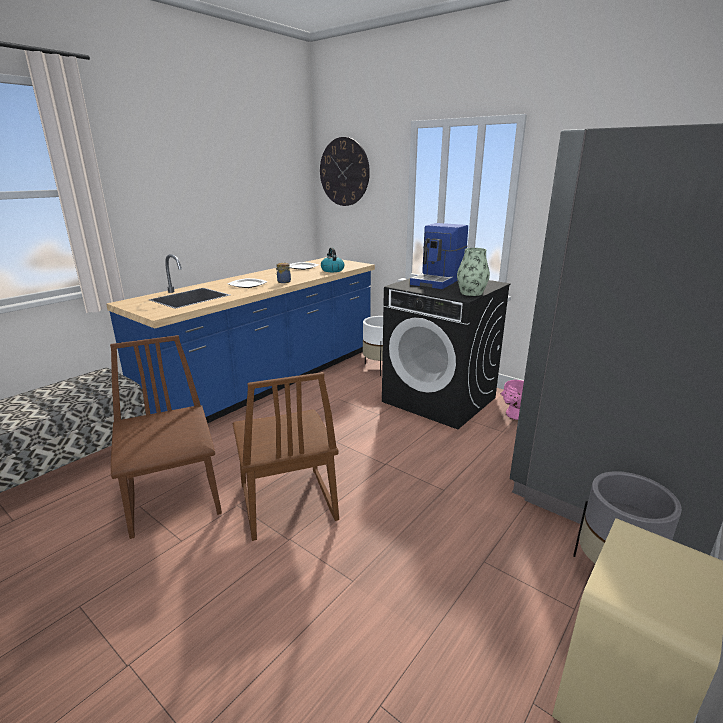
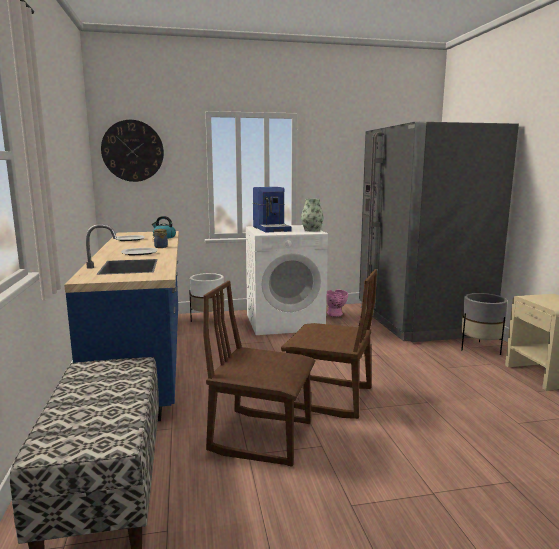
camera: 50 degrees left, 10 degrees down
(440, 400) = (284, 322): black washing machine -> white washing machine

